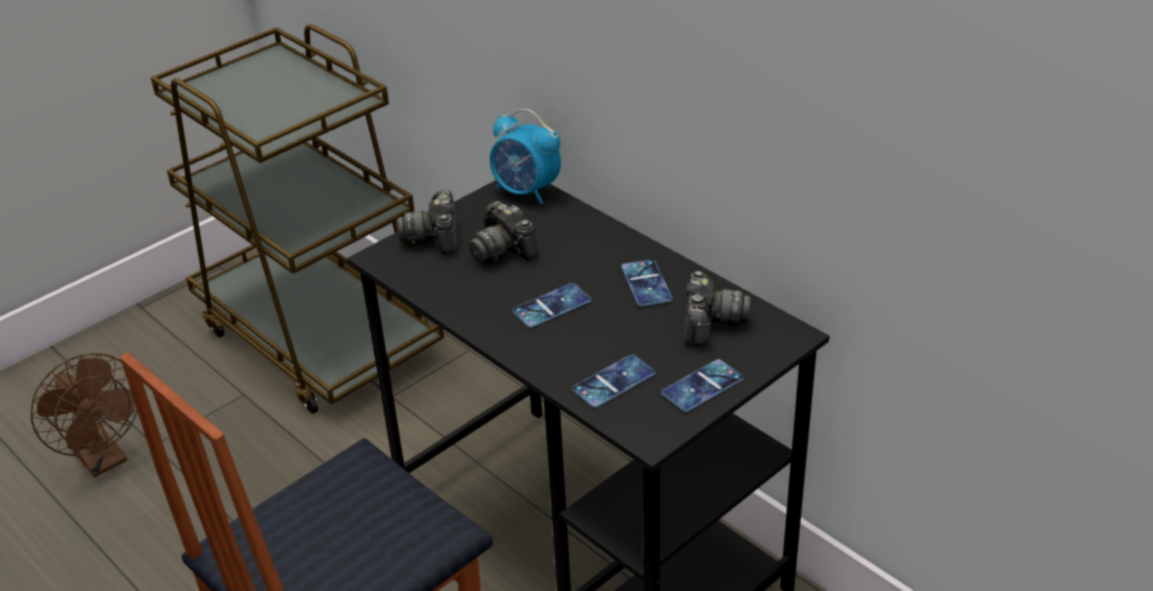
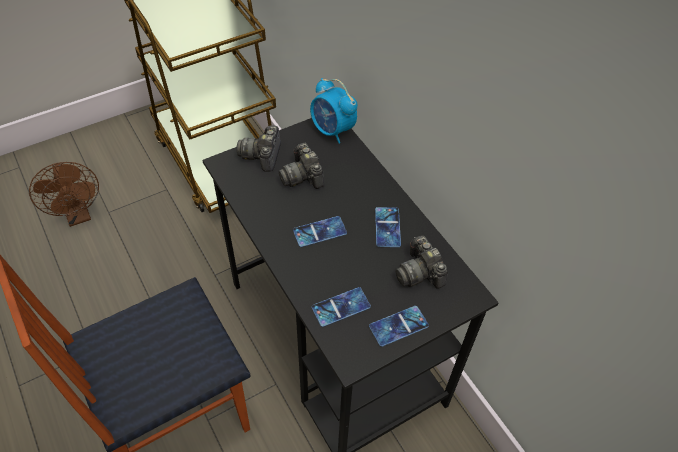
camera: 10 degrees right, 15 degrees up
(710, 324) = (419, 272): camera -> camera turned 135 degrees clockwise

